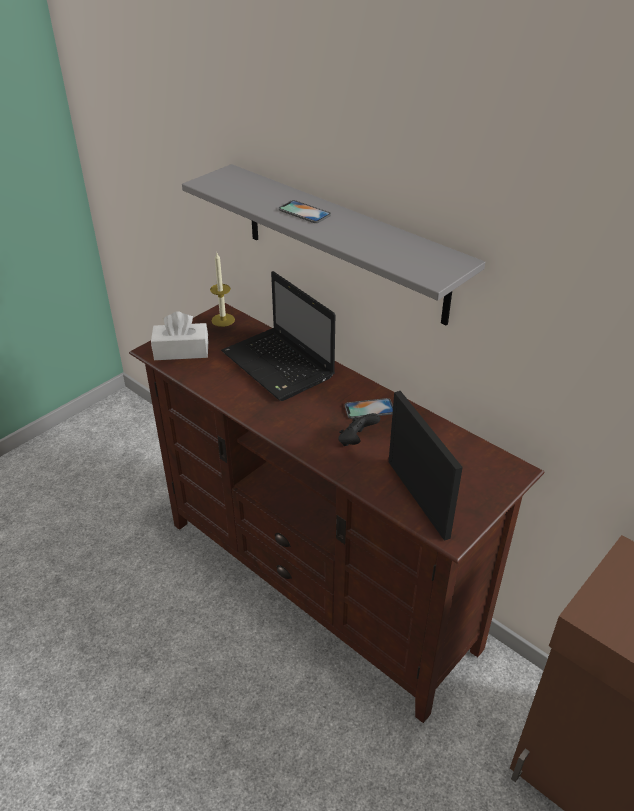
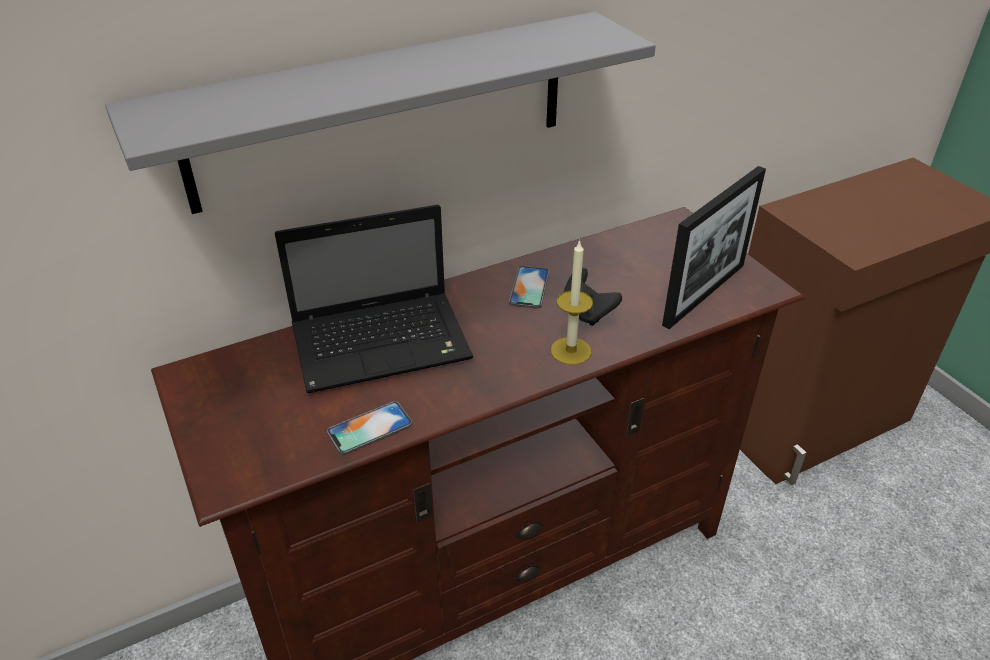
camera: 70 degrees left, 0 degrees up
(181, 351) = (260, 445): white tissue box -> none
(223, 320) = (210, 377): candle -> candle (571, 351)
(304, 212) = (369, 77): phone -> phone (369, 428)
(417, 498) = (704, 294): picture frame -> picture frame turned 135 degrees clockwise

